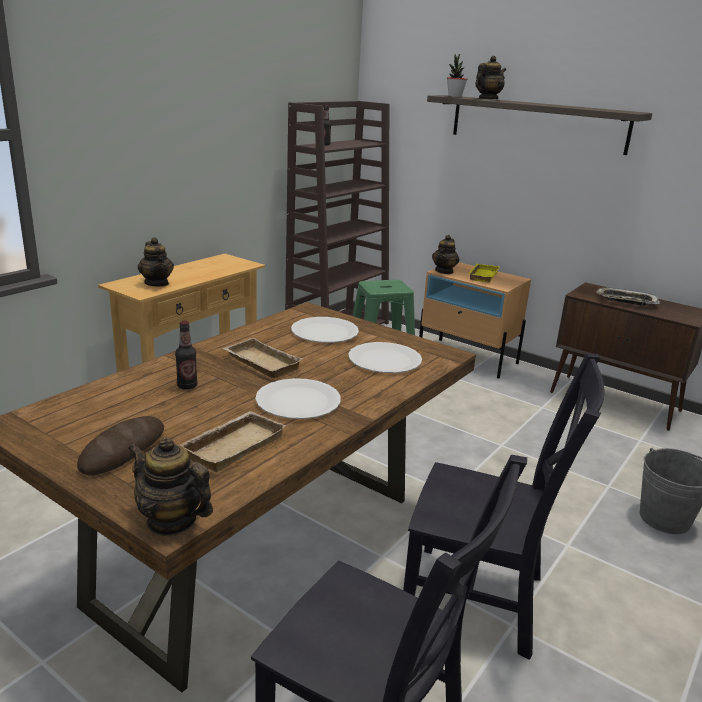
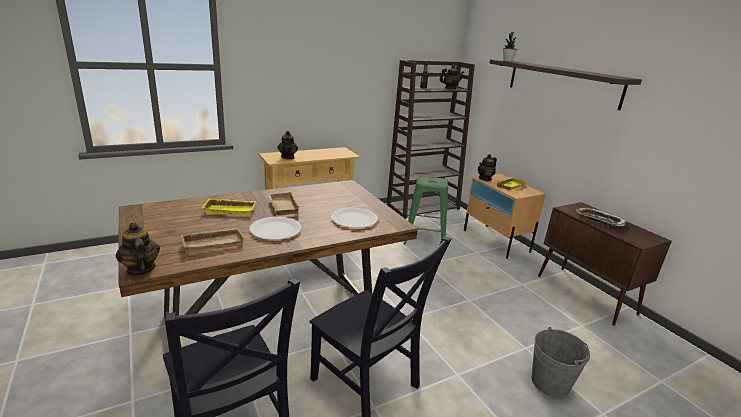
camera: 25 degrees right, 0 degrees up
(123, 450) = (163, 232): bread -> none
(187, 386) = (231, 209): bottle -> yellow tray
(324, 332) = (340, 197): white plate -> none
(487, 99) = (527, 63): teapot -> teapot (450, 88)

